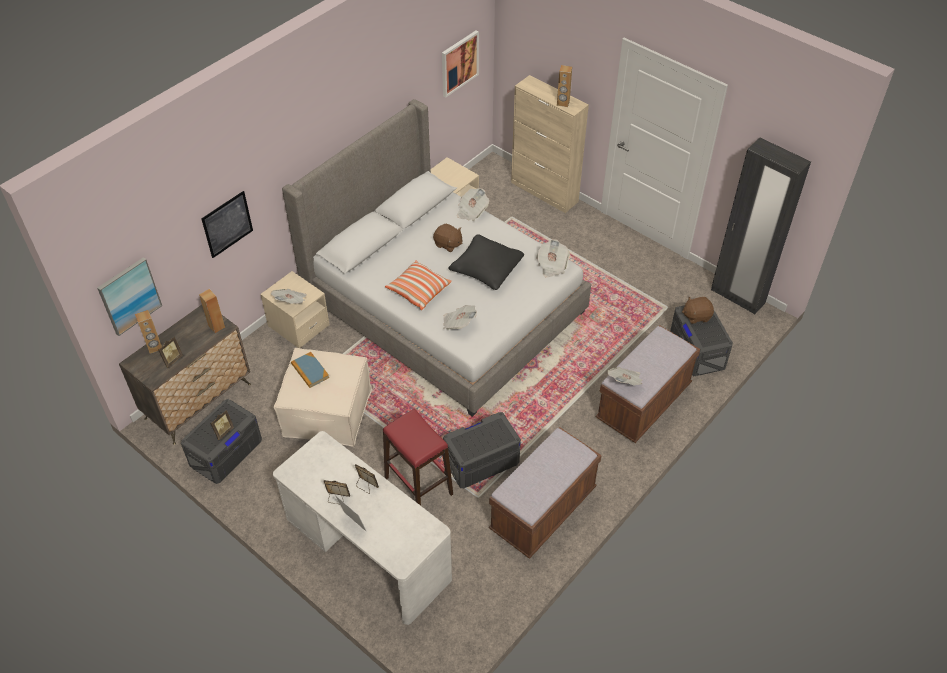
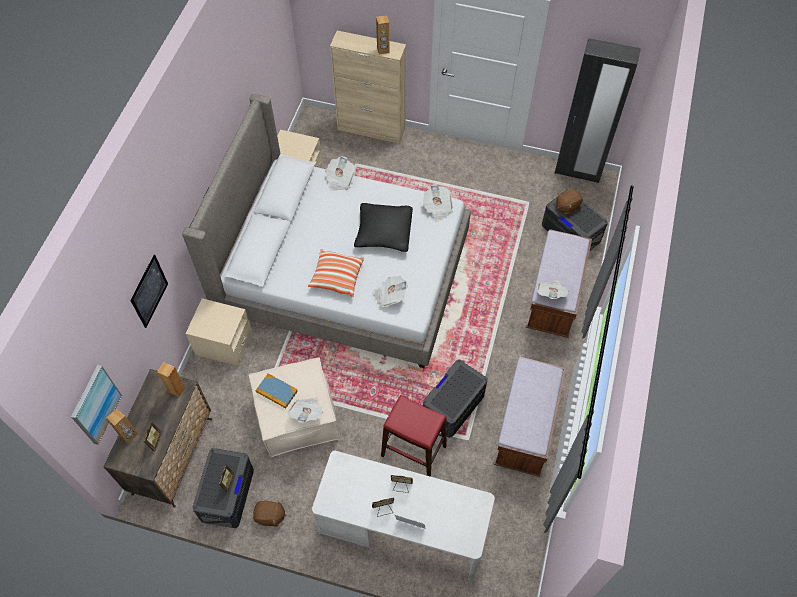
camera: 25 degrees left, 10 degrees up
(291, 302) = (219, 330): newspaper -> newspaper (307, 413)
(448, 244) = (337, 221): brown plush toy -> brown plush toy (270, 516)
(459, 63) = (272, 41): picture -> none

